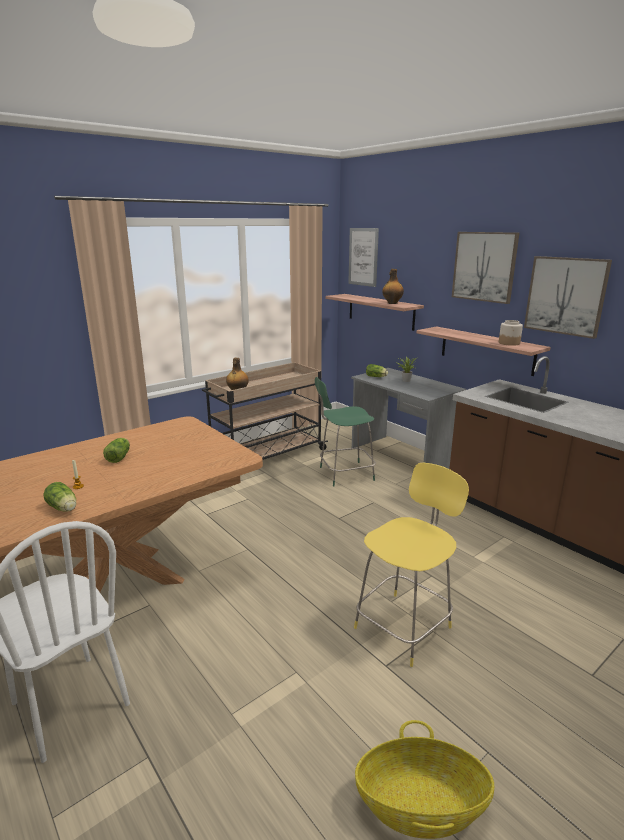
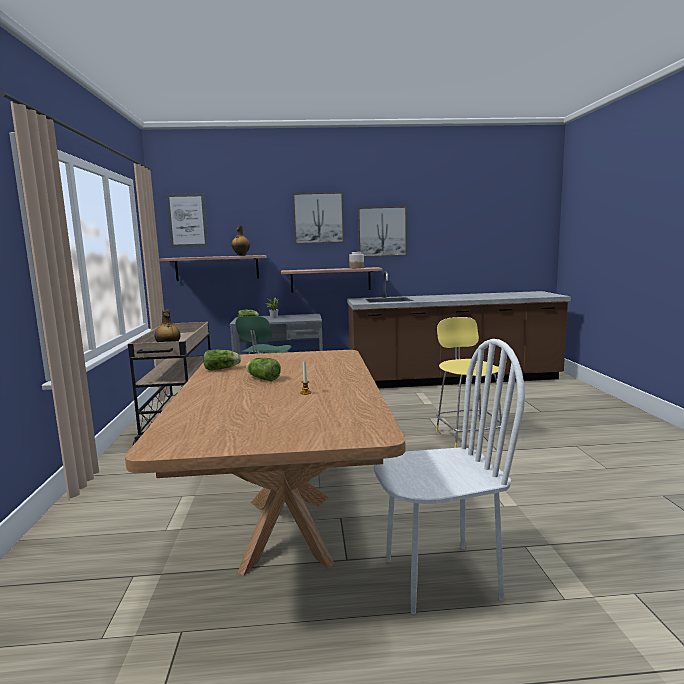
camera: 55 degrees left, 10 degrees down
(63, 508) = (347, 398): lettuce -> lettuce (223, 369)
(420, 805) = (602, 469): basket -> none

